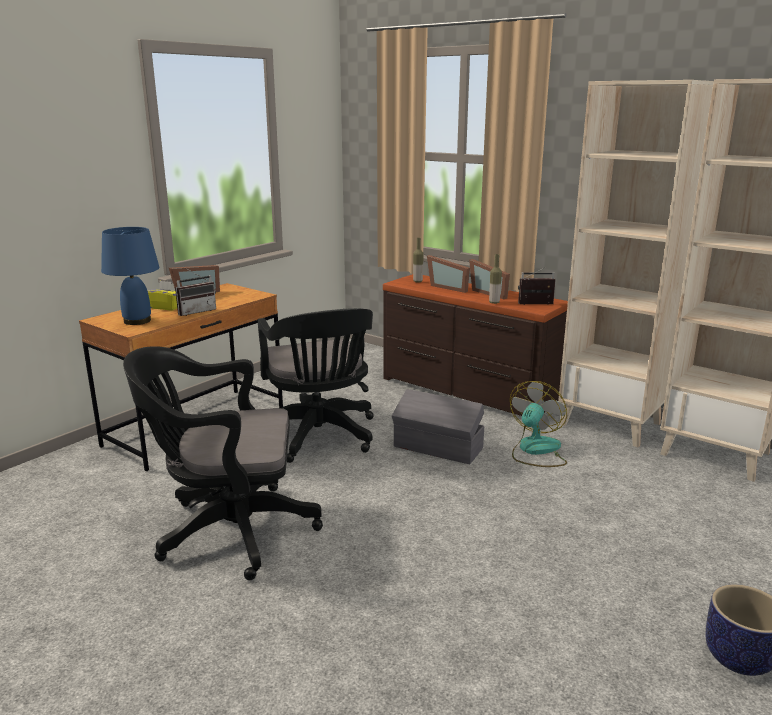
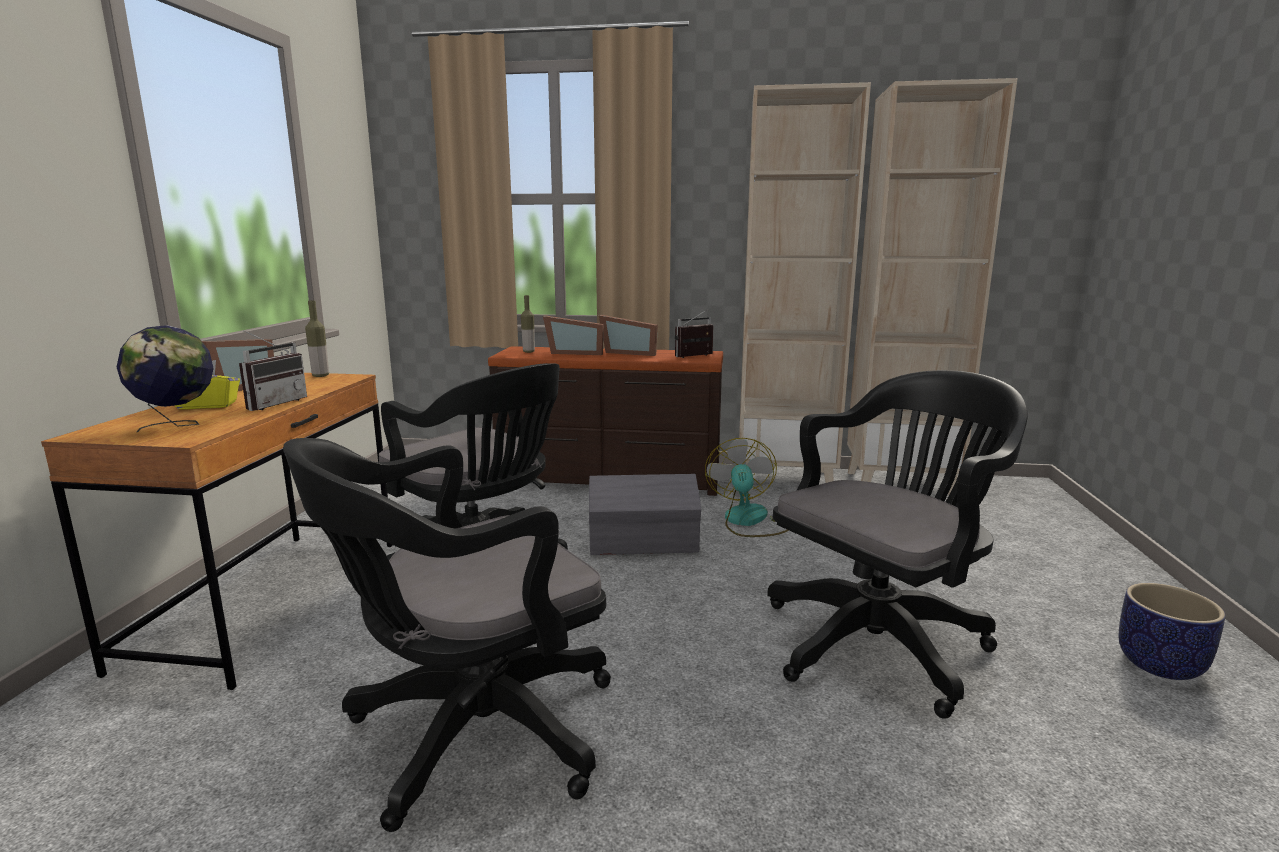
camera: 30 degrees left, 5 degrees down
(138, 321) = (177, 426): blue table lamp -> globe
(494, 302) = (649, 359): bottle -> bottle (320, 376)
(526, 564) = (881, 641): none -> black office chair

